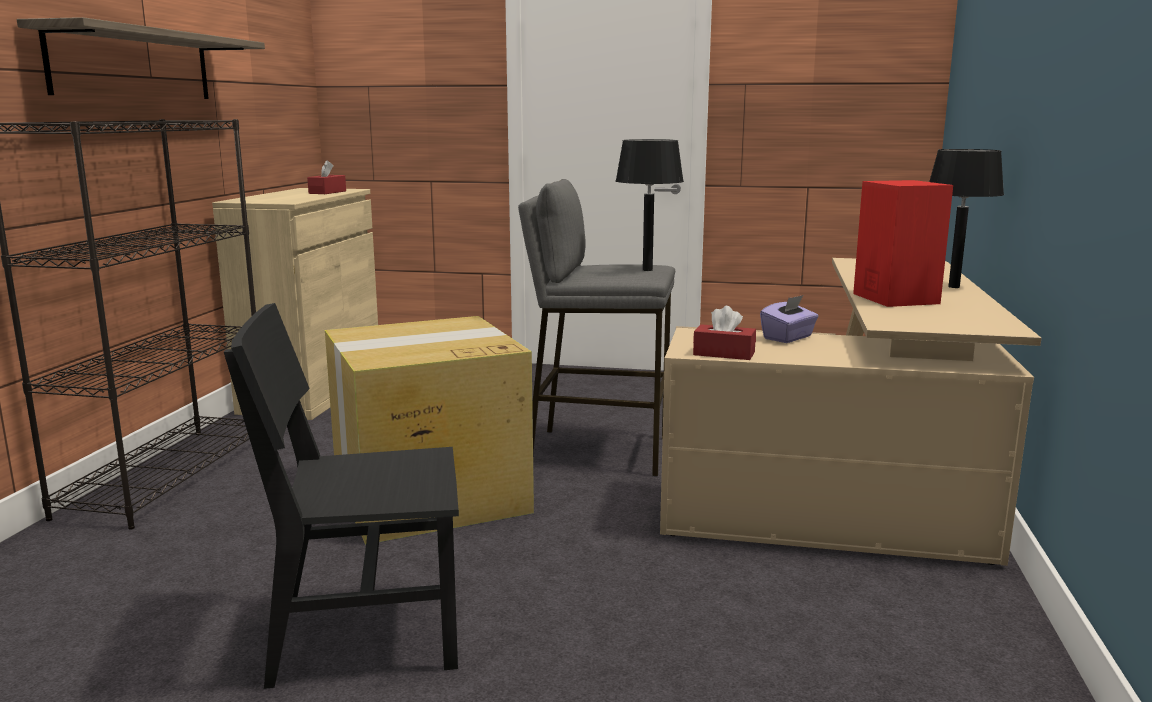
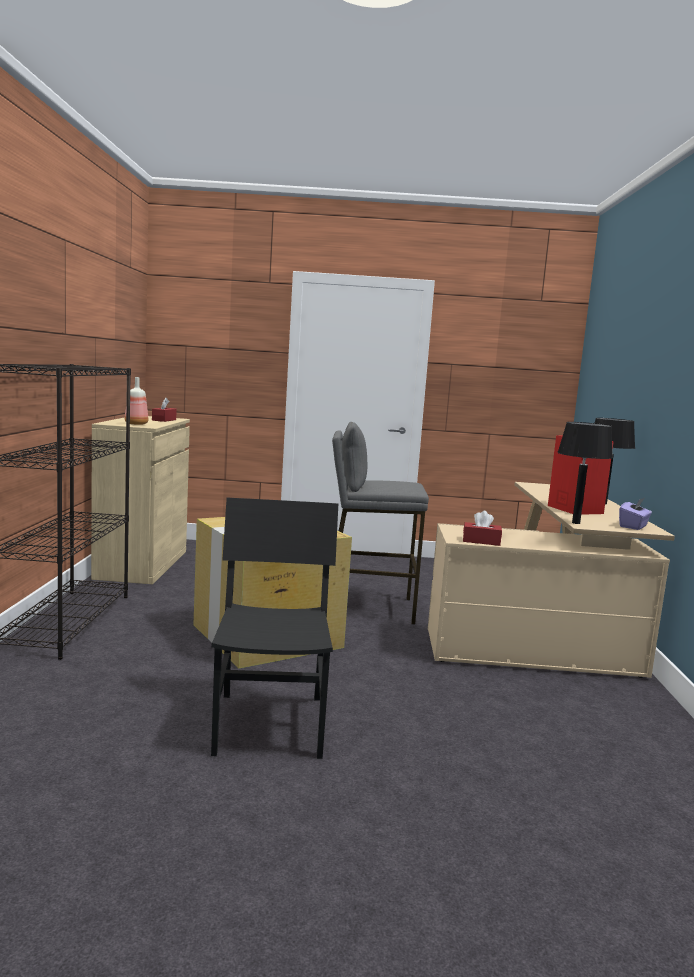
camera: 10 degrees left, 5 degrees down
(133, 65) = (58, 325): shelf -> none
(275, 199) = (136, 424): none -> bottle
(366, 632) = (270, 724): black chair -> black chair turned 105 degrees clockwise
(648, 270) = (410, 485): black table lamp -> black table lamp (576, 523)
(788, 338) = (513, 532): purple tissue box -> purple tissue box (633, 526)

